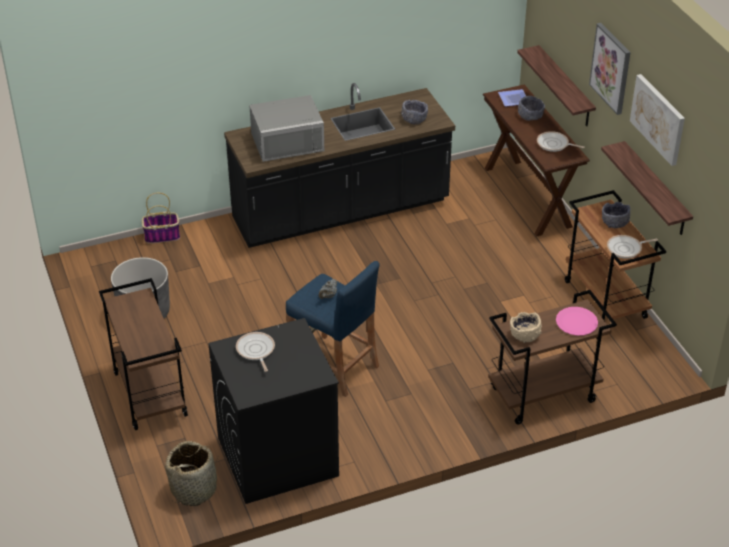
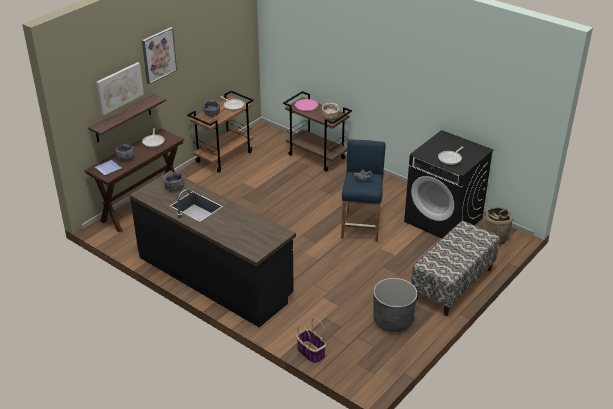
camera: 120 degrees left, 5 degrees down
(149, 394) = (453, 284): brown cart -> bench
(286, 140) = (243, 230): grey microwave -> none
(655, 190) = (211, 74): shelf -> none
(658, 119) = (201, 36): picture -> picture (119, 87)

